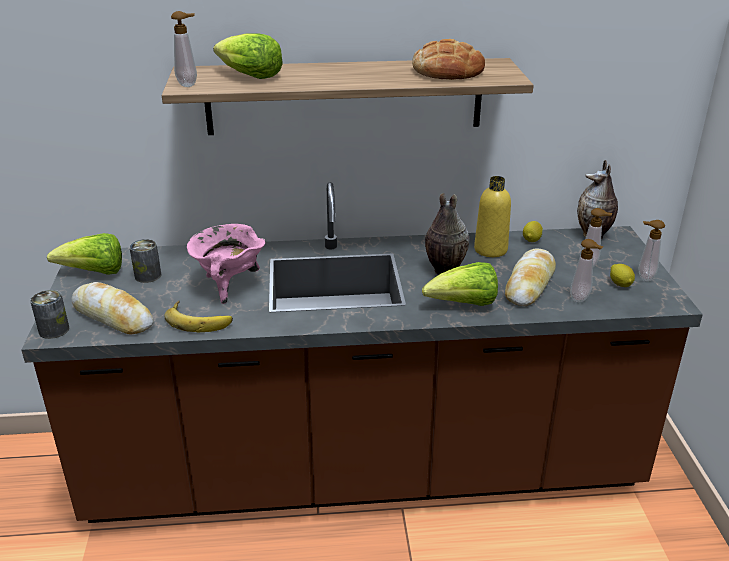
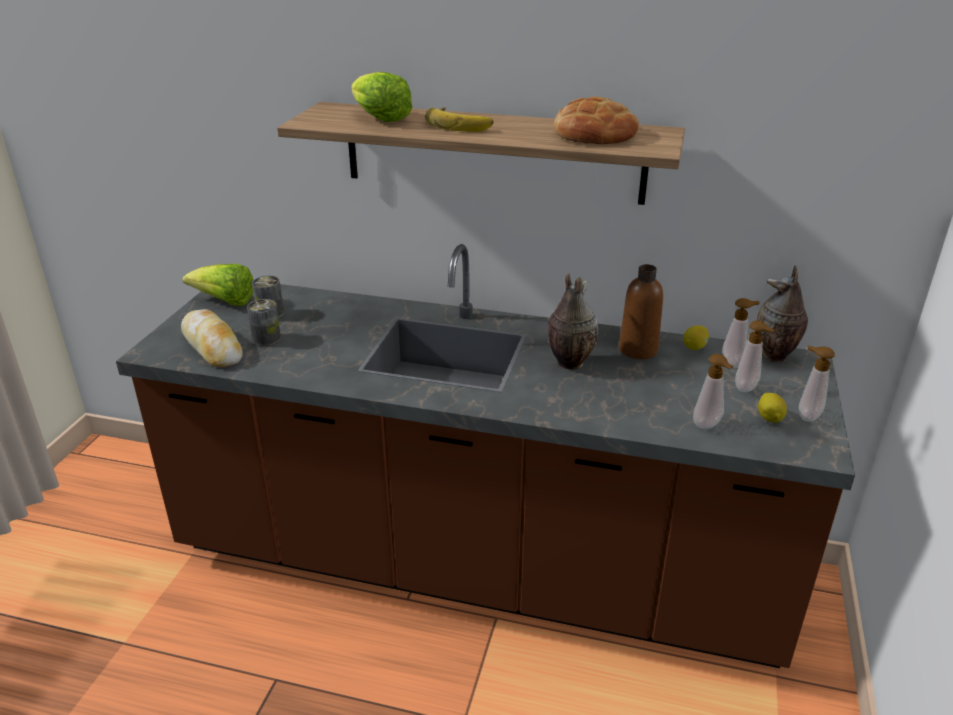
camera: 20 degrees right, 0 degrees up
(54, 330) = (154, 349): can -> can (266, 338)
(189, 84) = (313, 120): soap dispenser -> soap dispenser (734, 363)
(199, 319) = (287, 365): banana -> banana (460, 124)
(229, 286) = (337, 337): pink cooking pot -> none
(463, 305) = (565, 404): lettuce -> none
(490, 250) = (638, 350): yellow bottle -> brown bottle
(529, 284) = (657, 397): bread -> none

